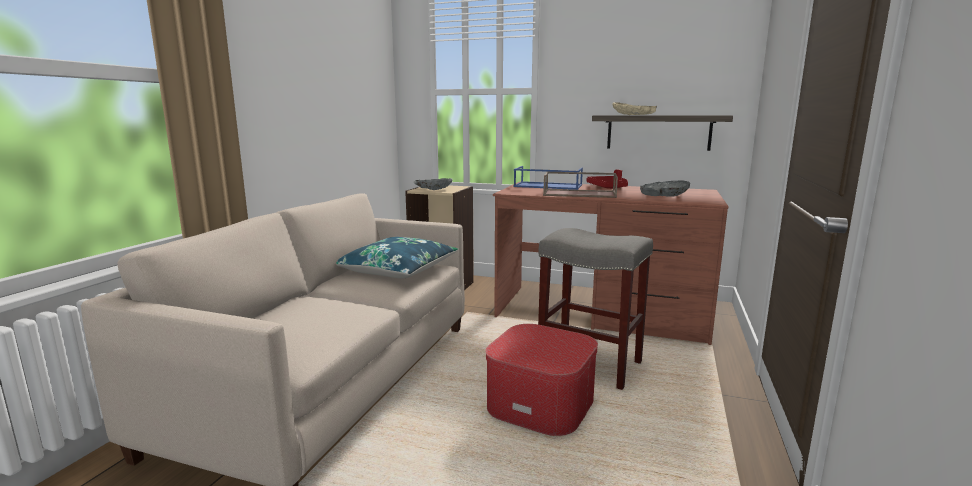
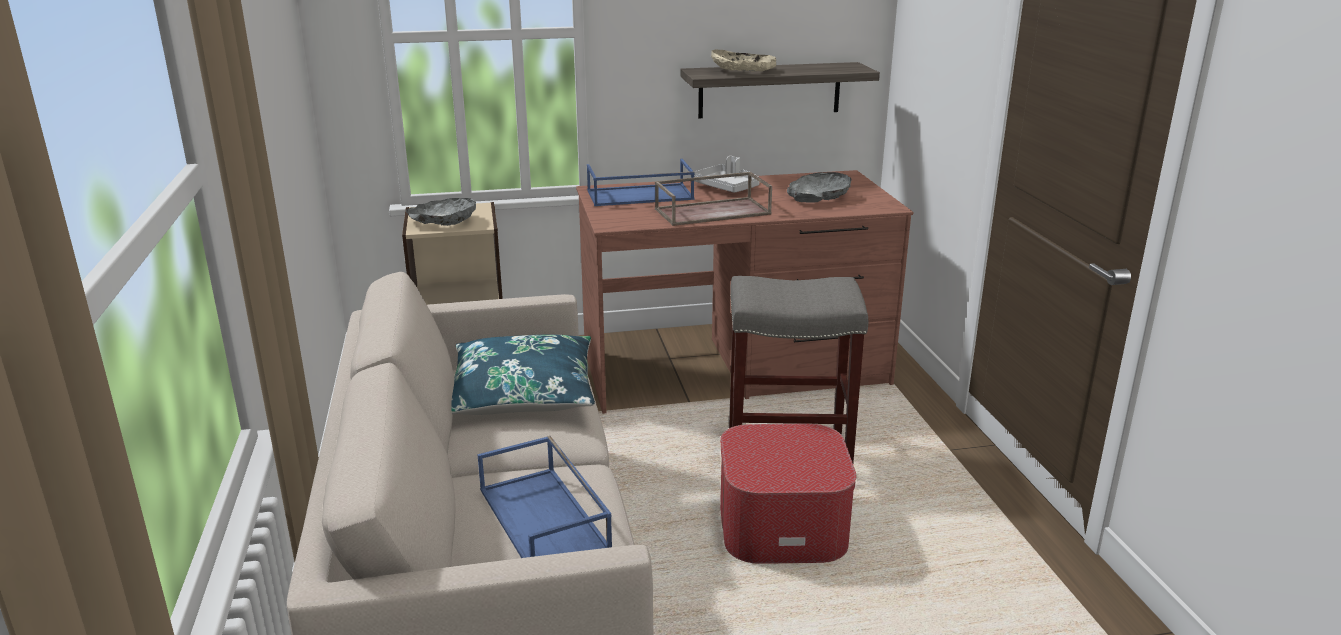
camera: 30 degrees left, 10 degrees up
(309, 321) = (545, 520): none -> blue tray
(608, 188) = (727, 187): red tray -> grey tray

